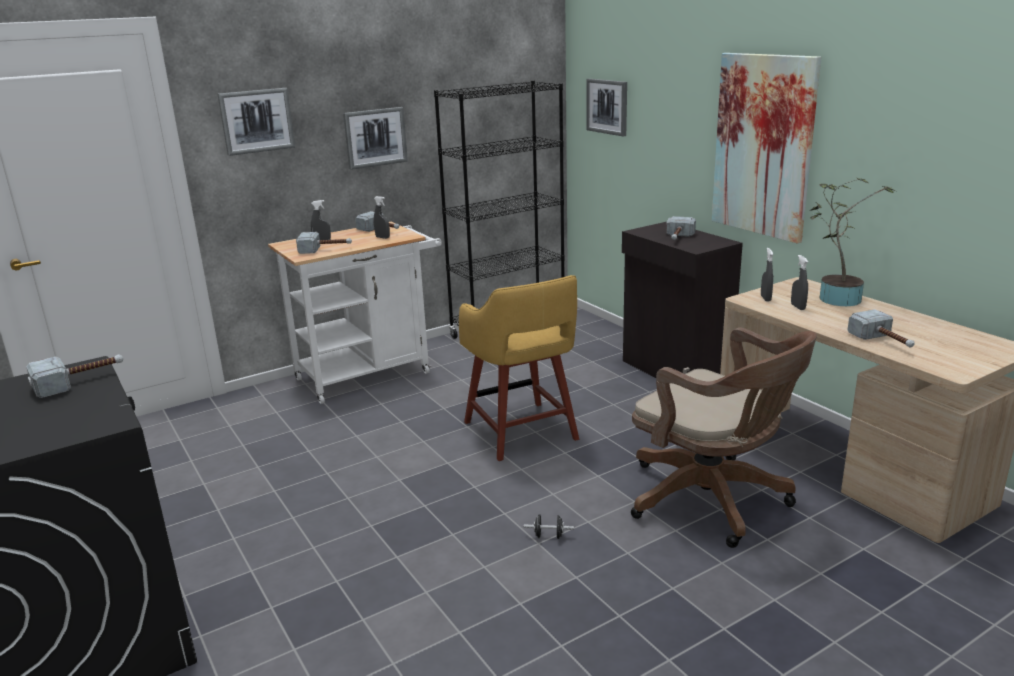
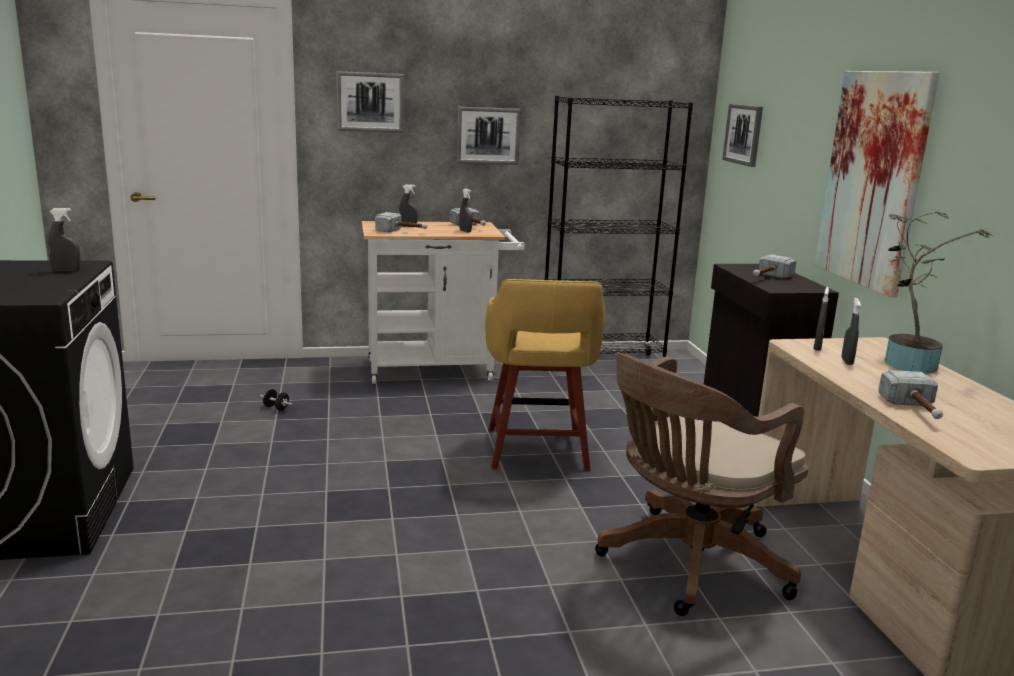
camera: 20 degrees right, 5 degrees down
(80, 381) = (66, 271): hammer -> grey spray bottle
(549, 536) = (482, 546): black dumbbell -> black dumbbell (276, 408)
(714, 501) = (688, 564): brown office chair -> brown office chair turned 75 degrees clockwise

